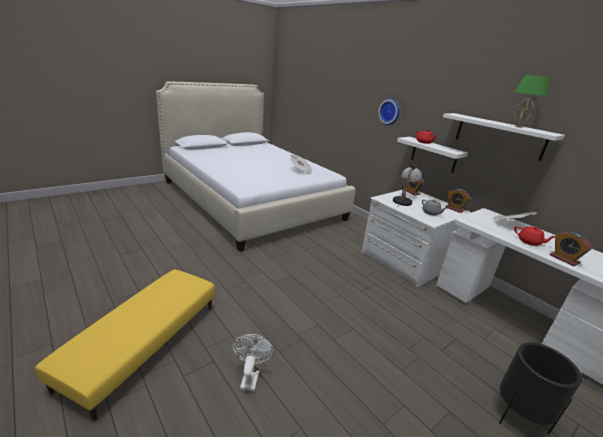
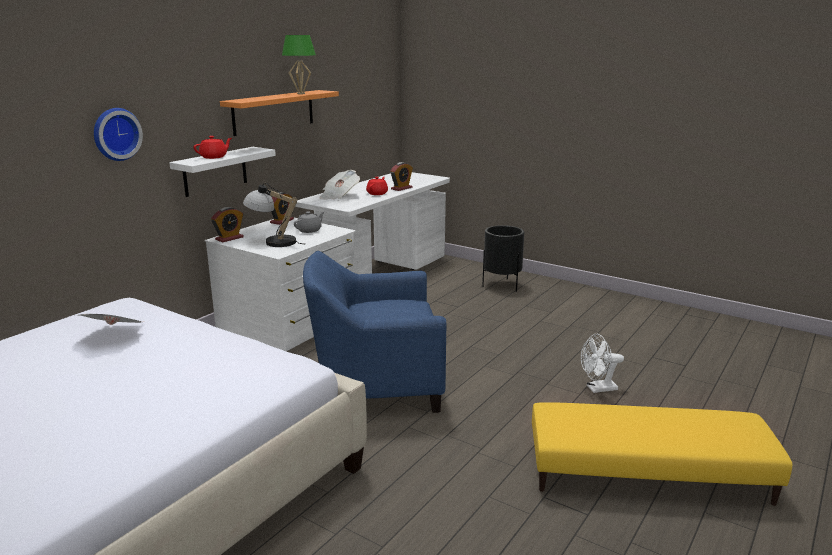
camera: 105 degrees left, 5 degrees down
(314, 273) = (376, 383): none -> blue armchair
(499, 136) = (273, 112): white shelf -> orange shelf

